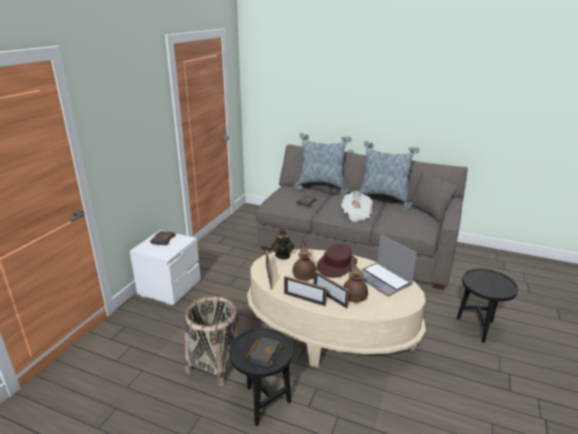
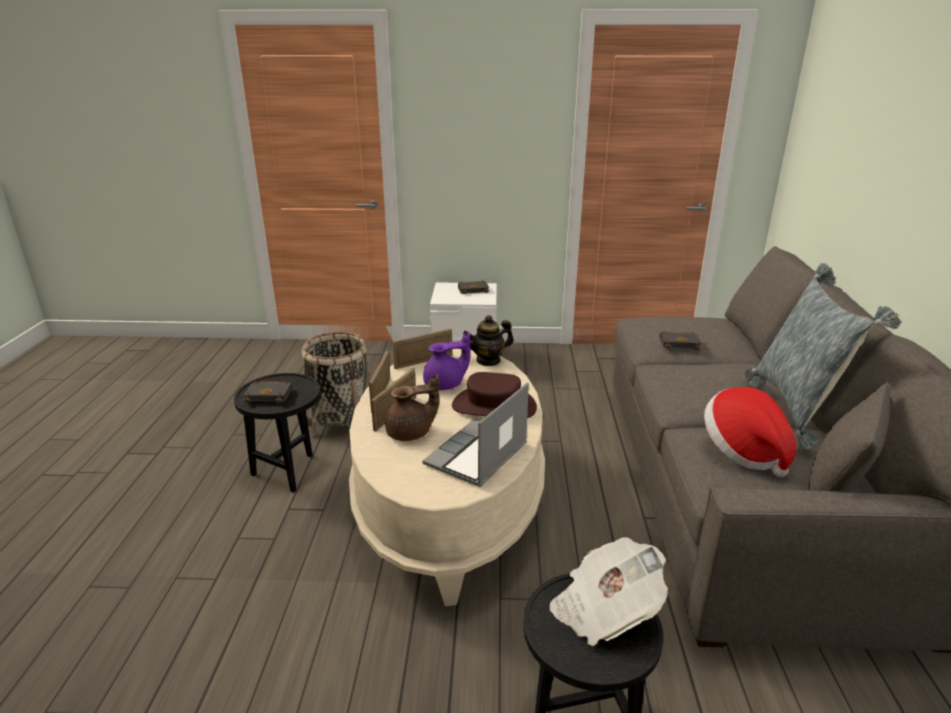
camera: 70 degrees right, 0 degrees up
(304, 275) = (445, 385): brown teapot -> purple teapot
(321, 190) = (754, 347): pillow -> none
(356, 214) = (697, 396): newspaper -> newspaper (604, 610)
(404, 219) = (743, 451): none -> hat

